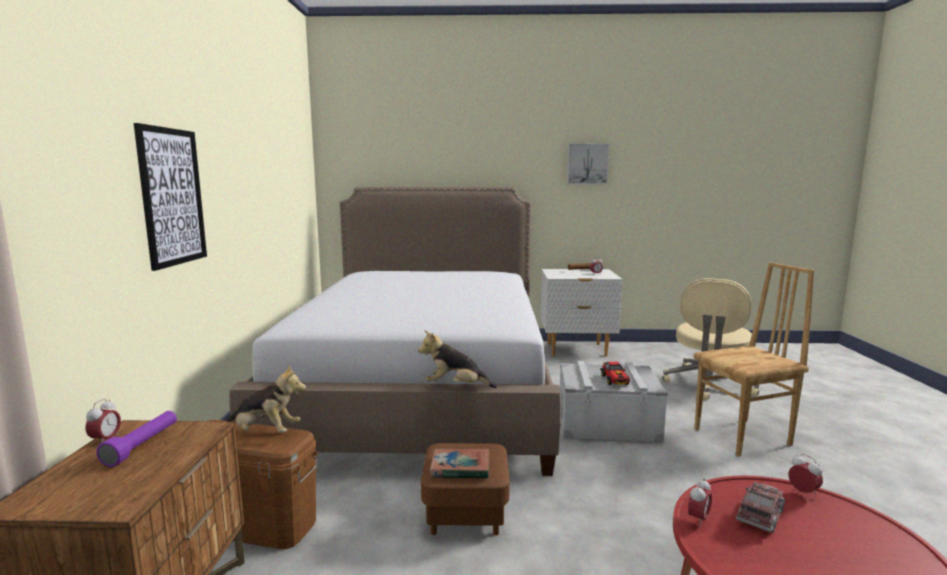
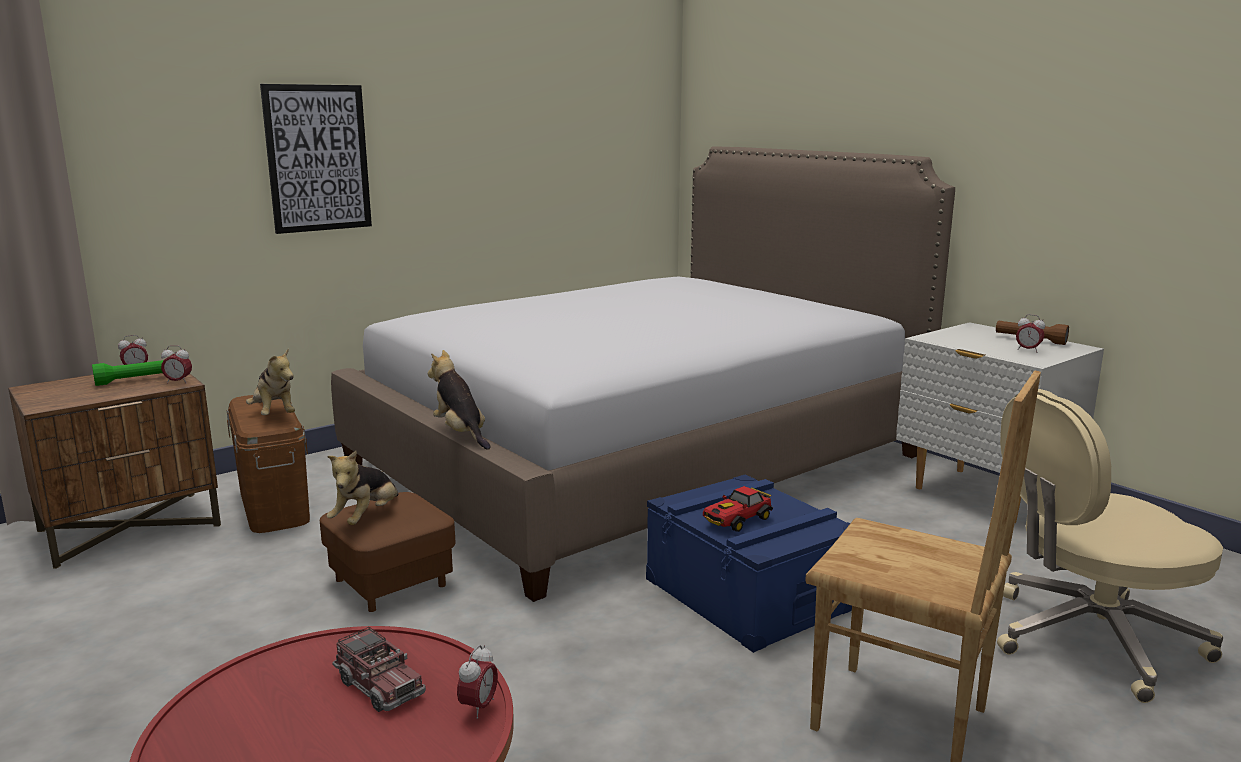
camera: 50 degrees right, 5 degrees up
(143, 446) = (135, 380): purple flashlight -> green flashlight
(460, 468) = (366, 518): book -> plush toy
(587, 164) = (1082, 112): picture -> none
(607, 422) = (747, 593): grey storage box -> blue storage box
(698, 519) = (326, 645): alarm clock -> alarm clock (178, 382)
(760, 516) = (379, 686): toy truck -> toy truck turned 45 degrees clockwise

